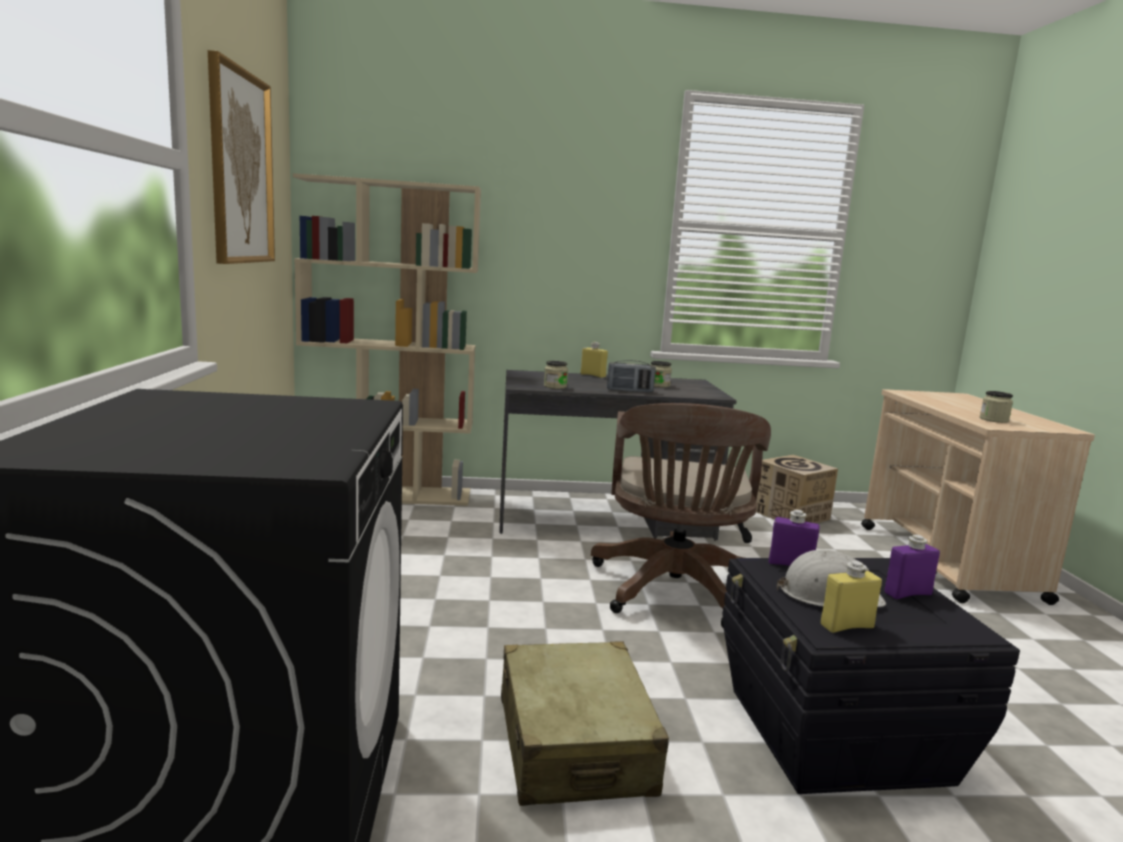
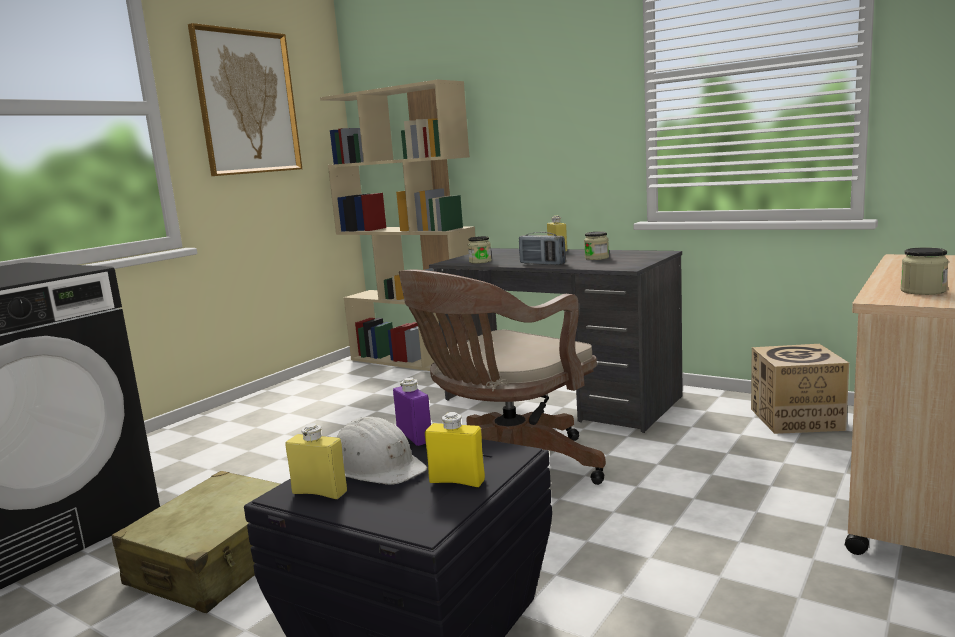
camera: 40 degrees right, 0 degrees up
(907, 593) = (457, 481): purple bottle -> yellow bottle

